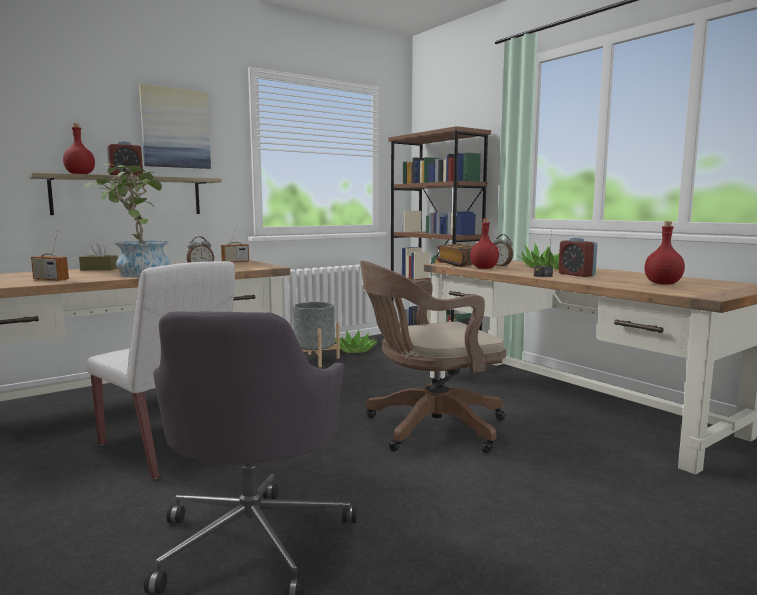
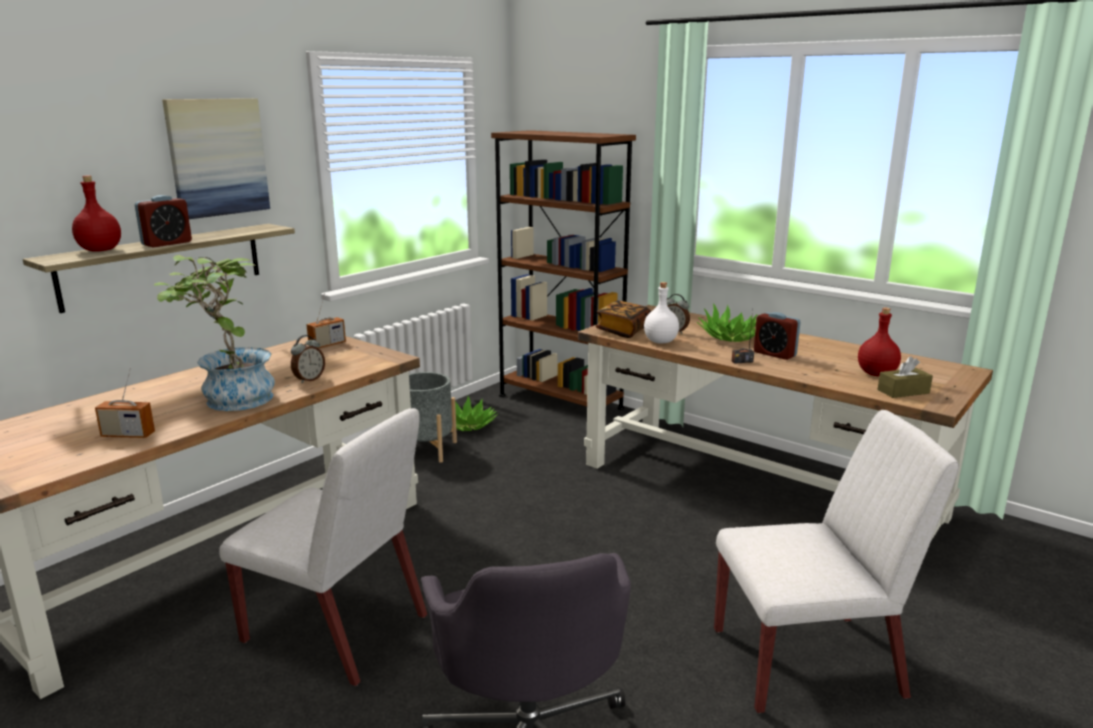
camera: 15 degrees left, 10 degrees up
(99, 269) = (154, 388): brown tissue box -> brown tissue box (903, 391)
(428, 428) = (627, 552): brown office chair -> none
(484, 268) = (660, 341): red bottle -> white bottle
(552, 518) = (808, 662): none -> white chair

